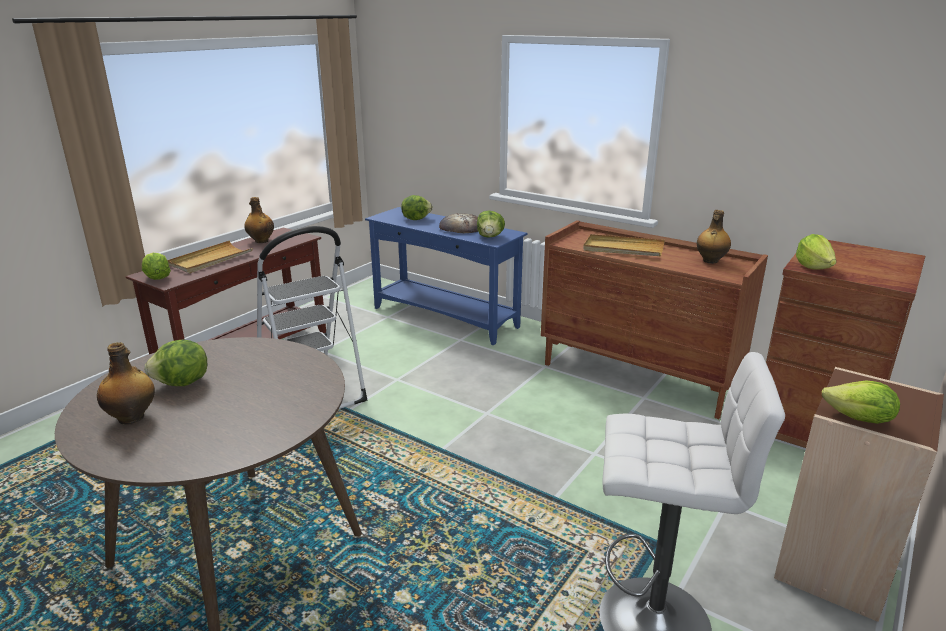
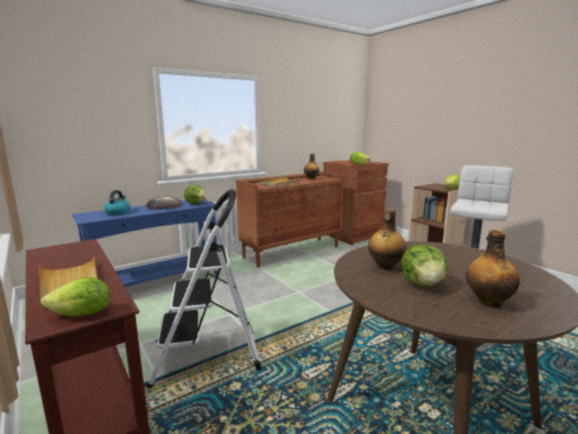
camera: 70 degrees left, 10 degrees down
(261, 241) = (55, 259): bottle -> bottle (385, 266)
(416, 219) = (118, 212): lettuce -> kettle

